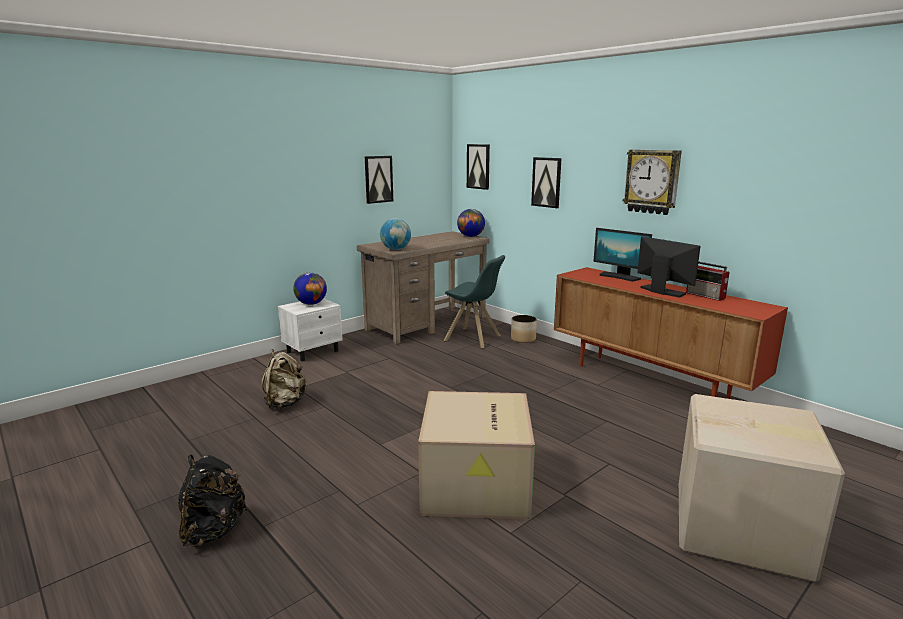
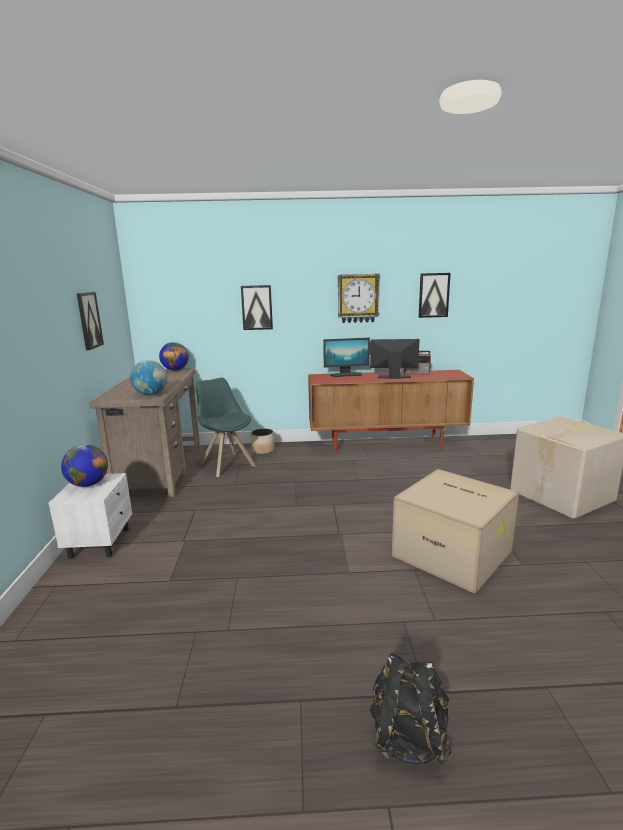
camera: 50 degrees left, 0 degrees up
(285, 403) = (193, 600): beige backpack -> none
(473, 338) = (227, 464): turquoise chair -> turquoise chair turned 105 degrees counterclockwise
(478, 166) = (168, 299): picture -> picture (433, 295)

